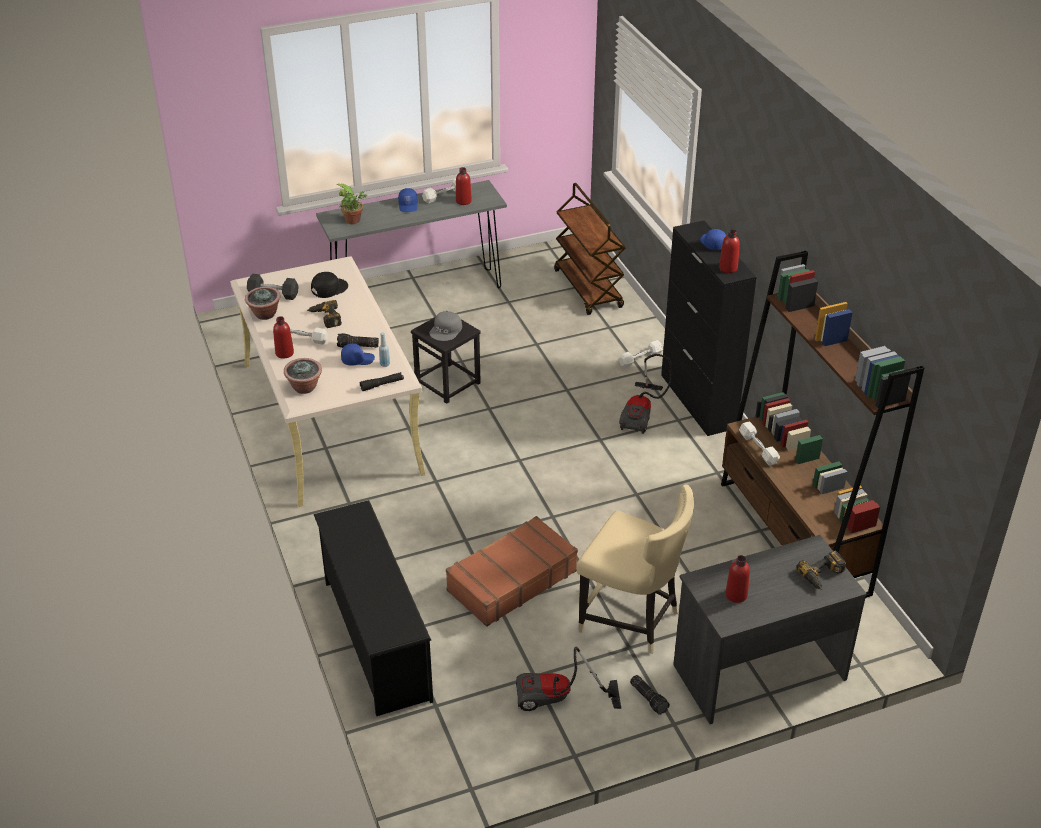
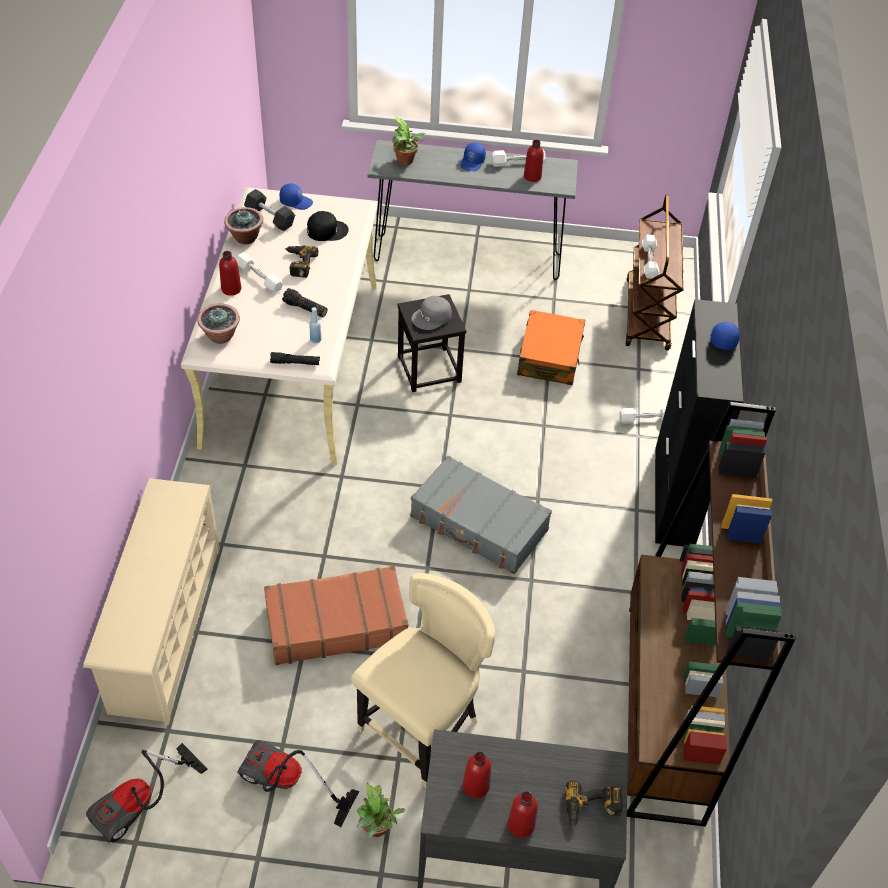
camera: 25 degrees right, 10 degrees up
(357, 359) = (293, 324): blue cap -> blue cap (296, 202)
(374, 639) = (164, 627): black shoe rack -> beige shoe rack
(536, 342) = (550, 357): none -> orange suitcase
(569, 473) = (478, 524): none -> grey suitcase
(631, 620) = (423, 728): beige chair -> beige chair turned 105 degrees counterclockwise
(642, 414) = (602, 487): vacuum cleaner -> vacuum cleaner (142, 805)
(649, 698) = (377, 830): flashlight -> potted plant
(728, 268) = (717, 377): red bottle -> red bottle (521, 824)
(758, 449) = (653, 602): white dumbbell -> white dumbbell (649, 261)

